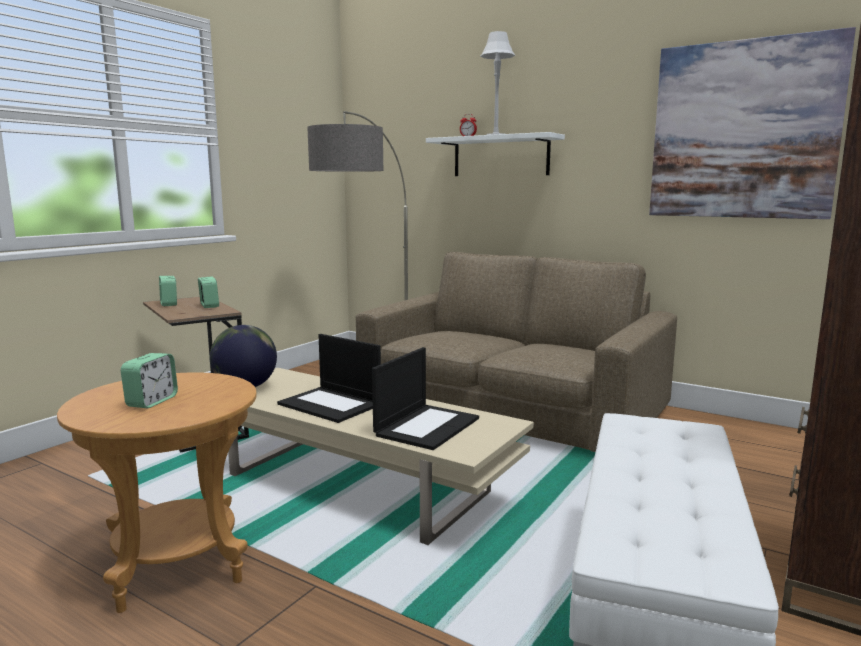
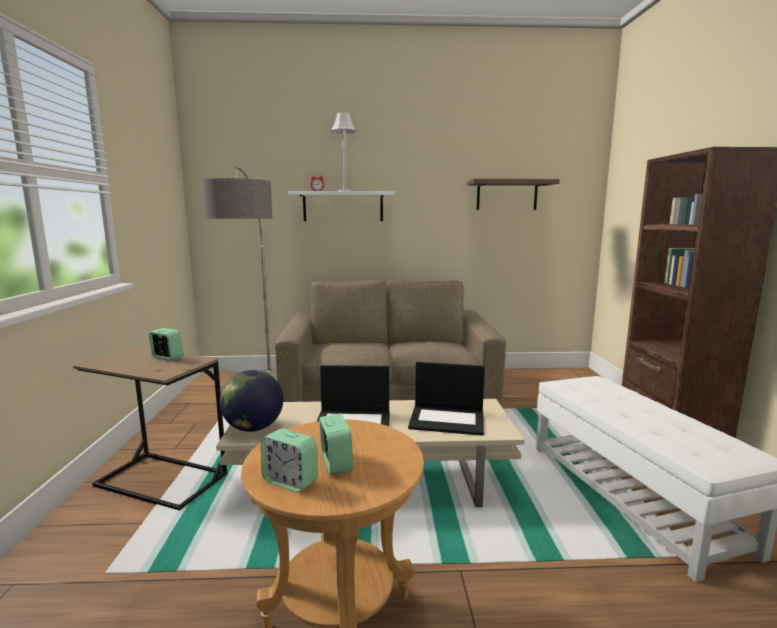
camera: 35 degrees left, 0 degrees up
(169, 304) = (115, 363): alarm clock -> alarm clock (290, 481)
(427, 426) = (448, 420): laptop -> laptop turned 105 degrees clockwise
(743, 130) = (507, 195): picture -> shelf

